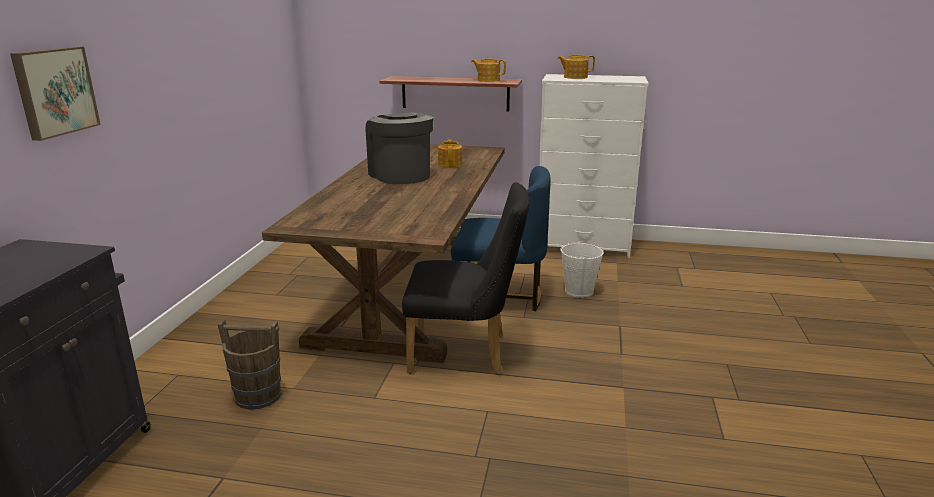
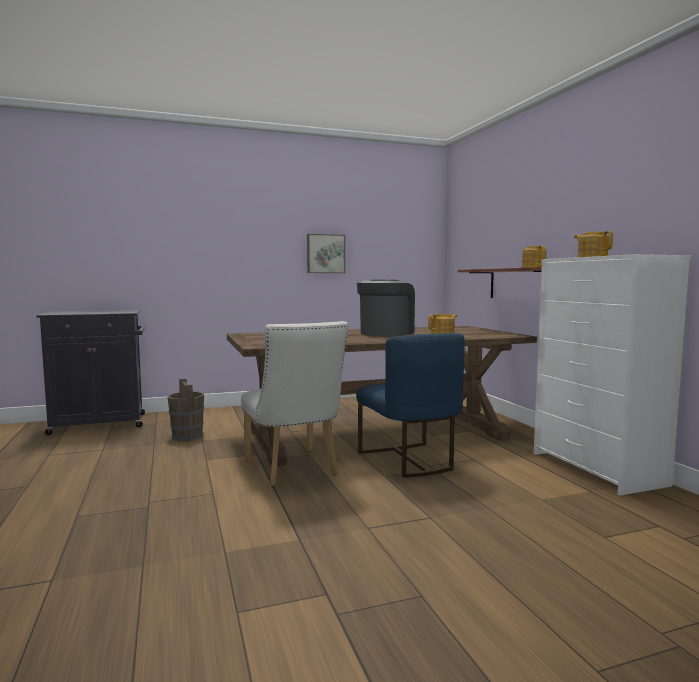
camera: 60 degrees right, 15 degrees down
(54, 91) = (185, 245): picture -> picture (325, 254)
(466, 353) = (294, 470): black chair -> white chair
(579, 291) = (478, 486): white bucket -> none

